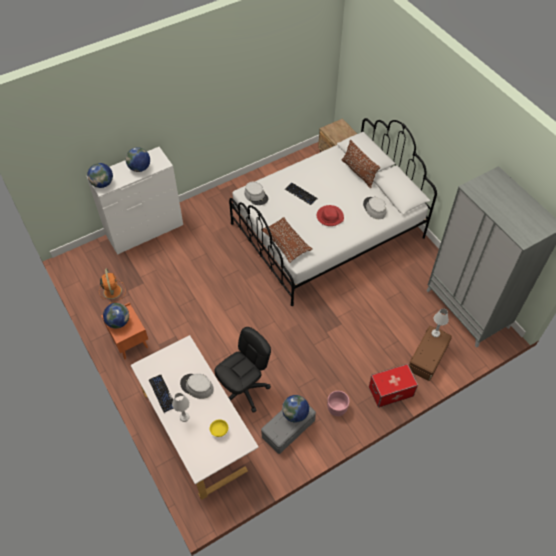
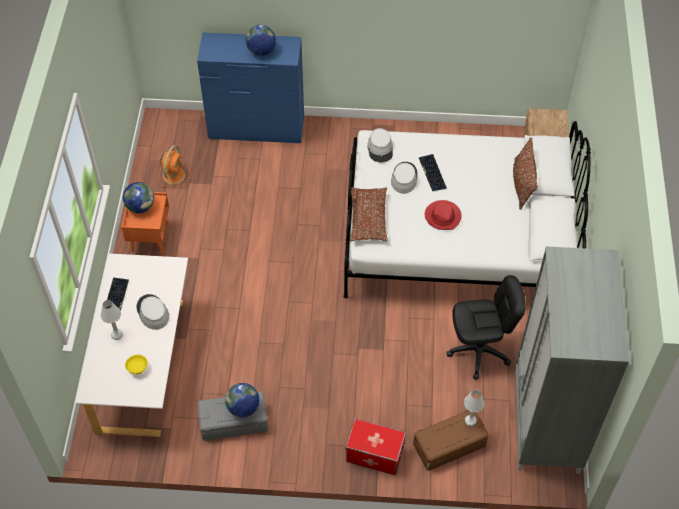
camera: 35 degrees right, 0 degrees up
(102, 183) = (211, 49): globe -> none
(145, 230) = (256, 128): white dresser -> blue dresser
(244, 390) = (222, 355): black office chair -> black office chair (479, 351)
(337, 408) = (301, 434): pink planter -> none
(374, 208) = (503, 235): grey hat -> grey hat (404, 178)

